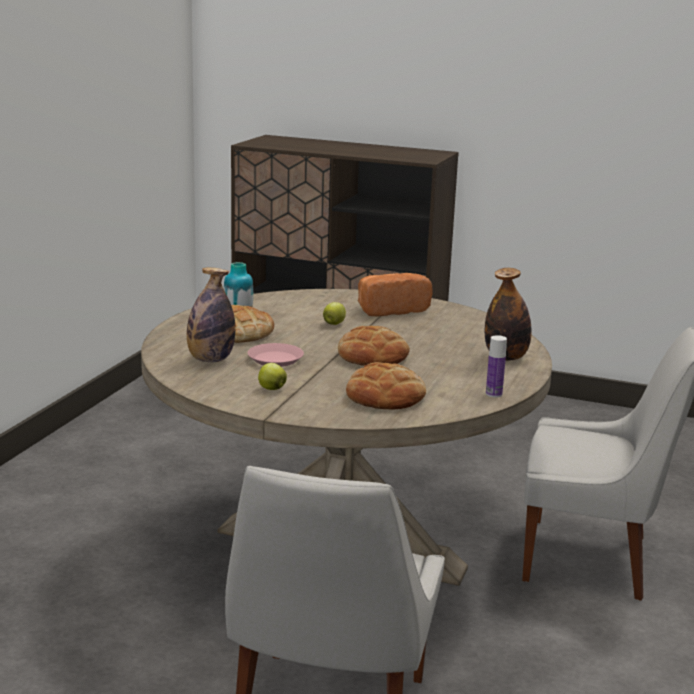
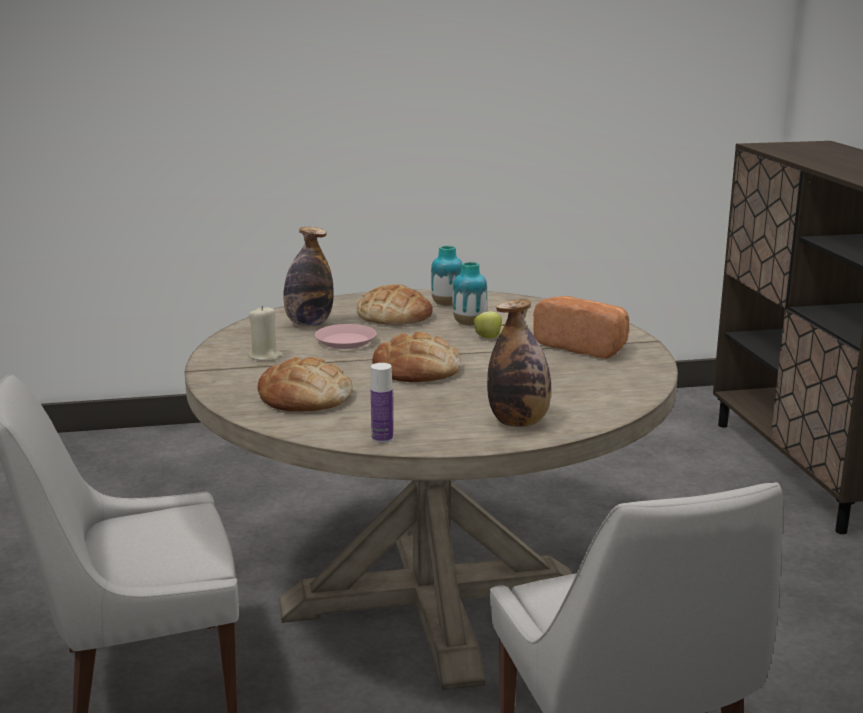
camera: 60 degrees right, 0 degrees up
(271, 389) = (265, 356): apple -> beige candle
(296, 321) = (469, 324): none -> vase

